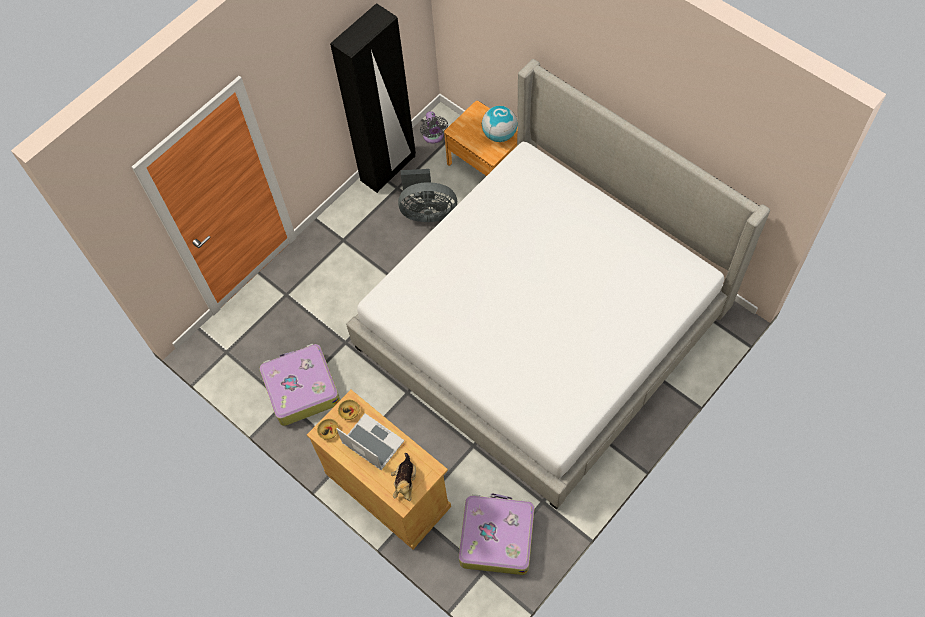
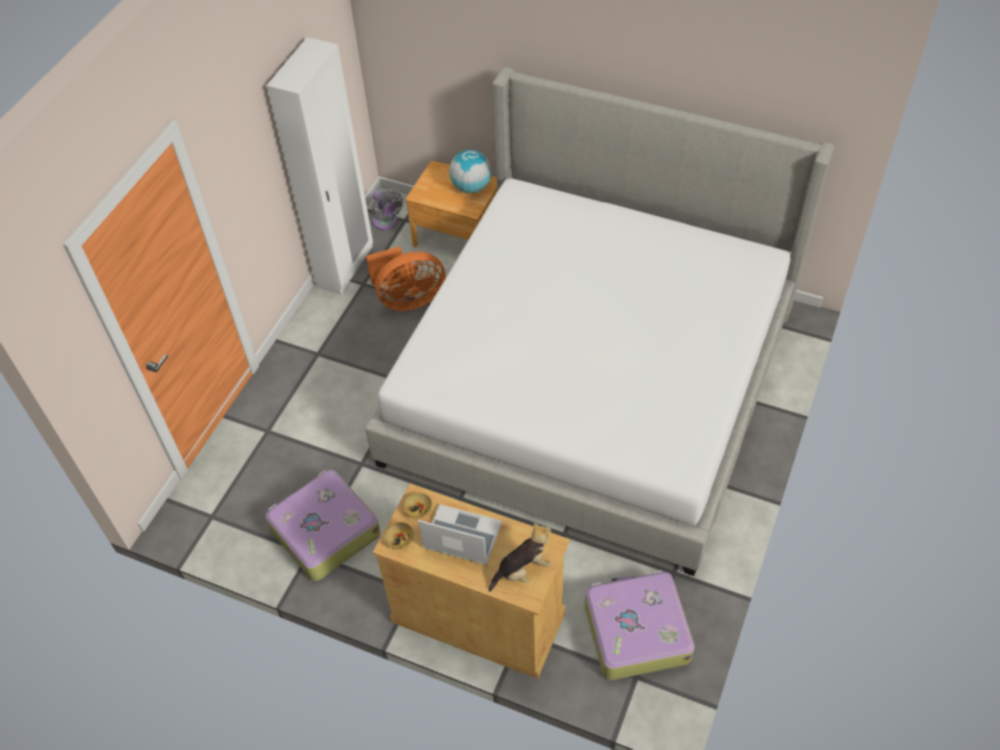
camera: 20 degrees left, 10 degrees down
(388, 169) = (345, 267): black wardrobe -> white wardrobe
(405, 482) = (523, 569): plush toy -> plush toy turned 105 degrees counterclockwise
(427, 212) = (408, 299): grey fan -> orange fan

